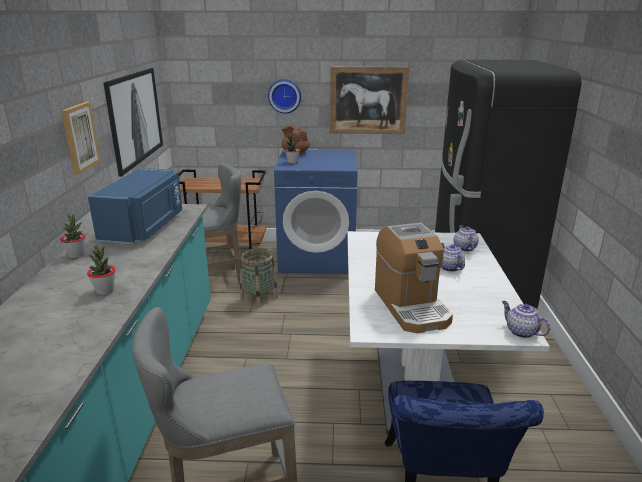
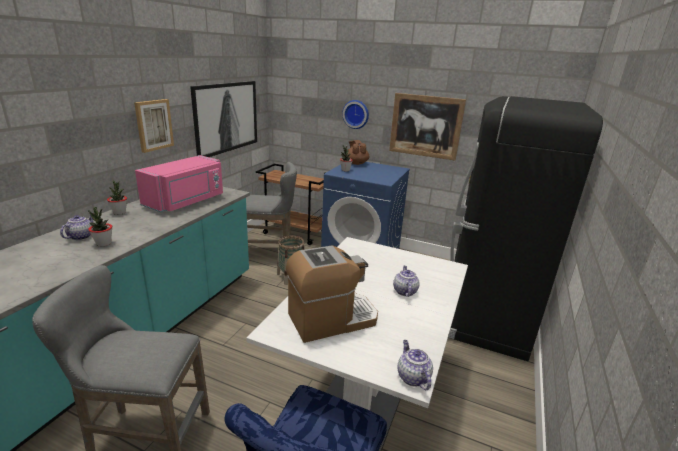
camera: 20 degrees right, 0 degrees up
(145, 227) = (186, 201): blue microwave -> pink microwave
(411, 306) = (332, 319): coffee machine -> coffee machine turned 120 degrees counterclockwise
(464, 248) = (438, 276): teapot -> teapot (81, 236)

